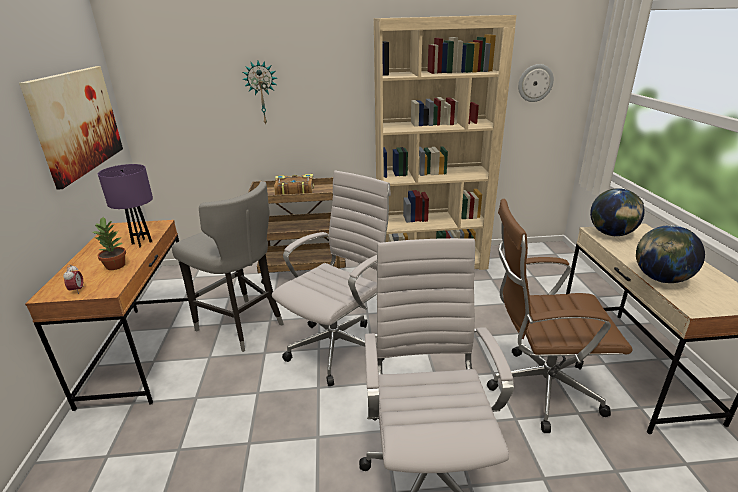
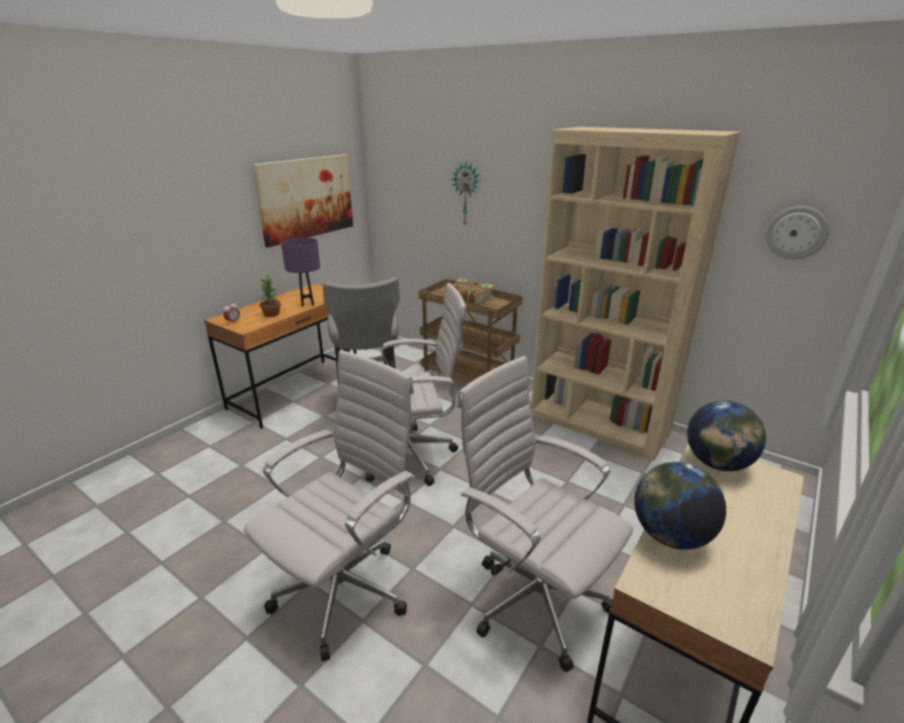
camera: 40 degrees right, 0 degrees up
(539, 389) = (533, 598): brown office chair -> white office chair

